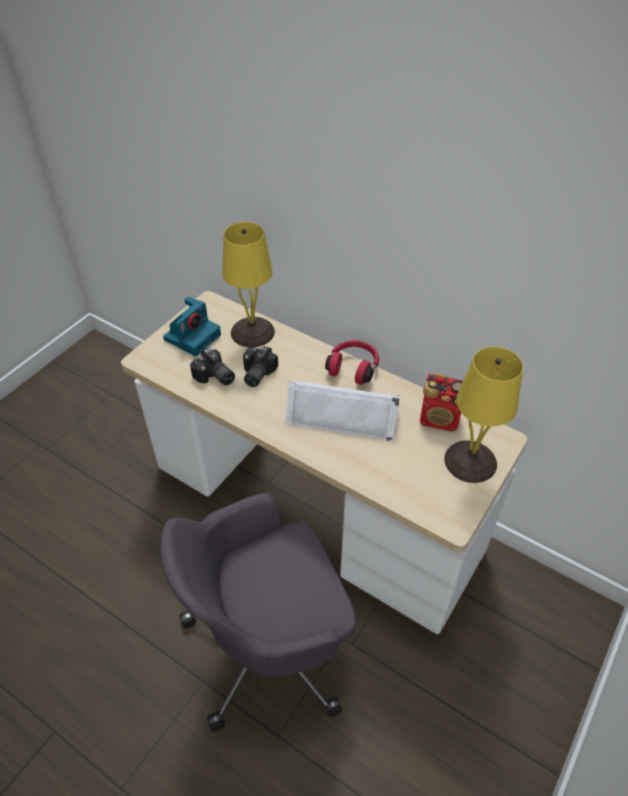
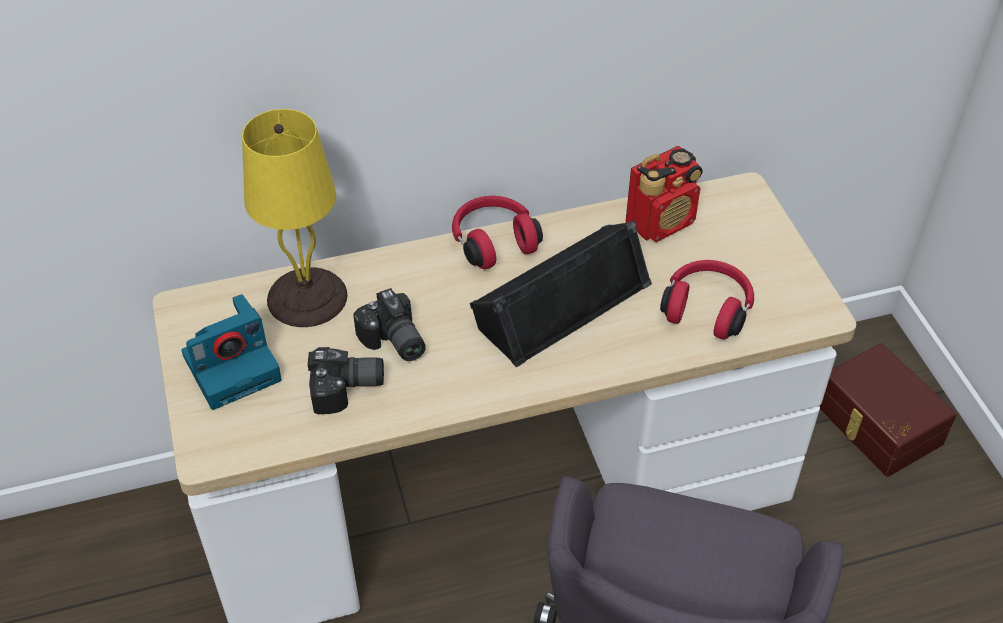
camera: 50 degrees left, 0 degrees up
(193, 336) = (233, 366): camera -> camera turned 75 degrees clockwise
(342, 414) = (560, 301): white speaker -> black speaker
(401, 473) = (707, 308): none -> red headphones
(471, 460) = (747, 239): yellow table lamp -> none
(534, 648) = (876, 425): none -> brown storage box

